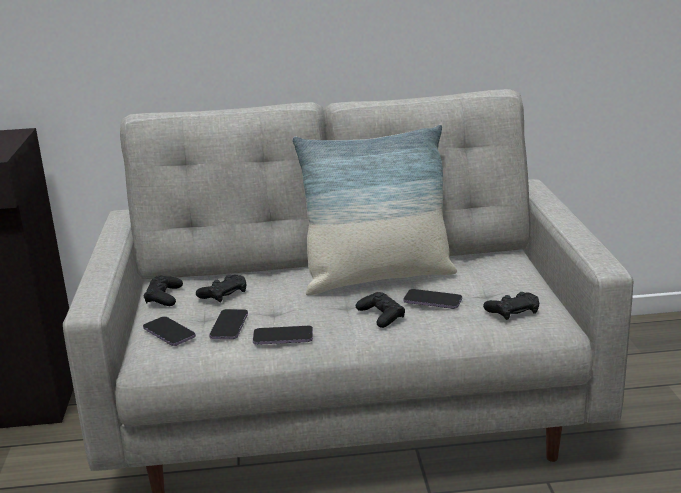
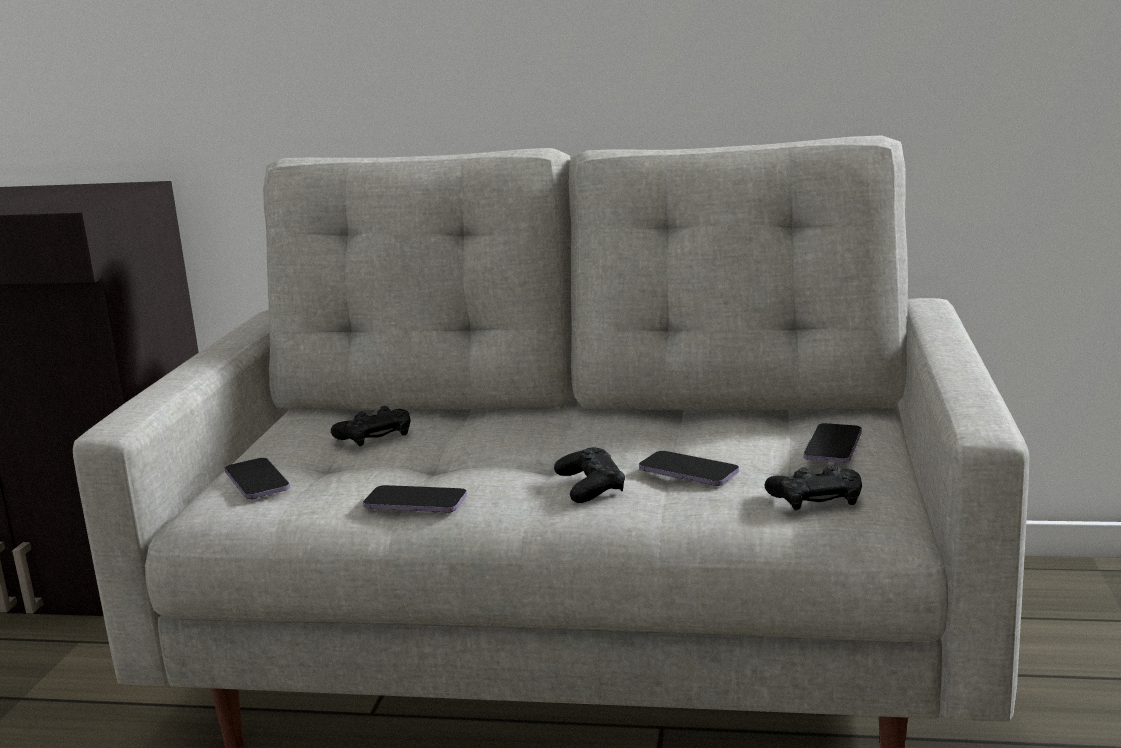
camera: 15 degrees right, 5 degrees down
(164, 297) = (287, 433): black game controller -> none
(229, 326) = (348, 480): phone -> phone (833, 447)
(377, 278) = (623, 432): pillow -> none

